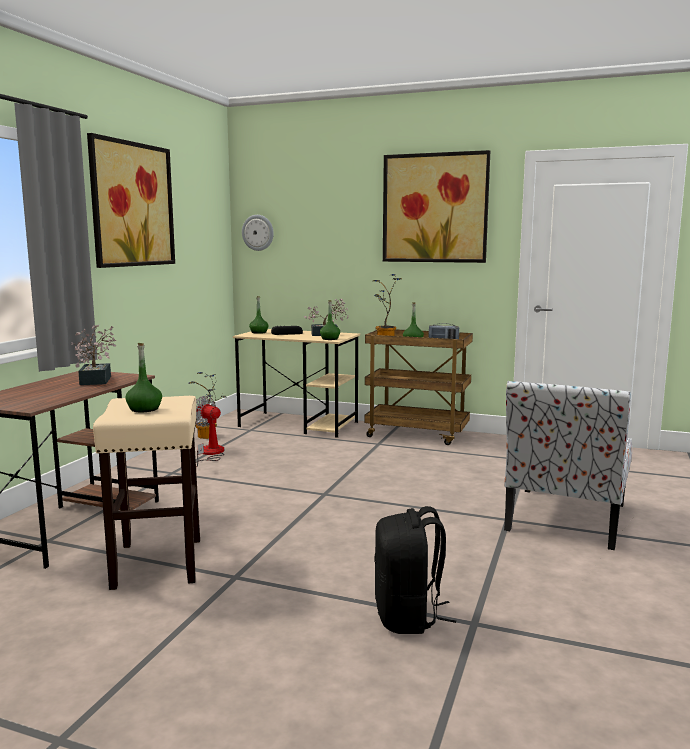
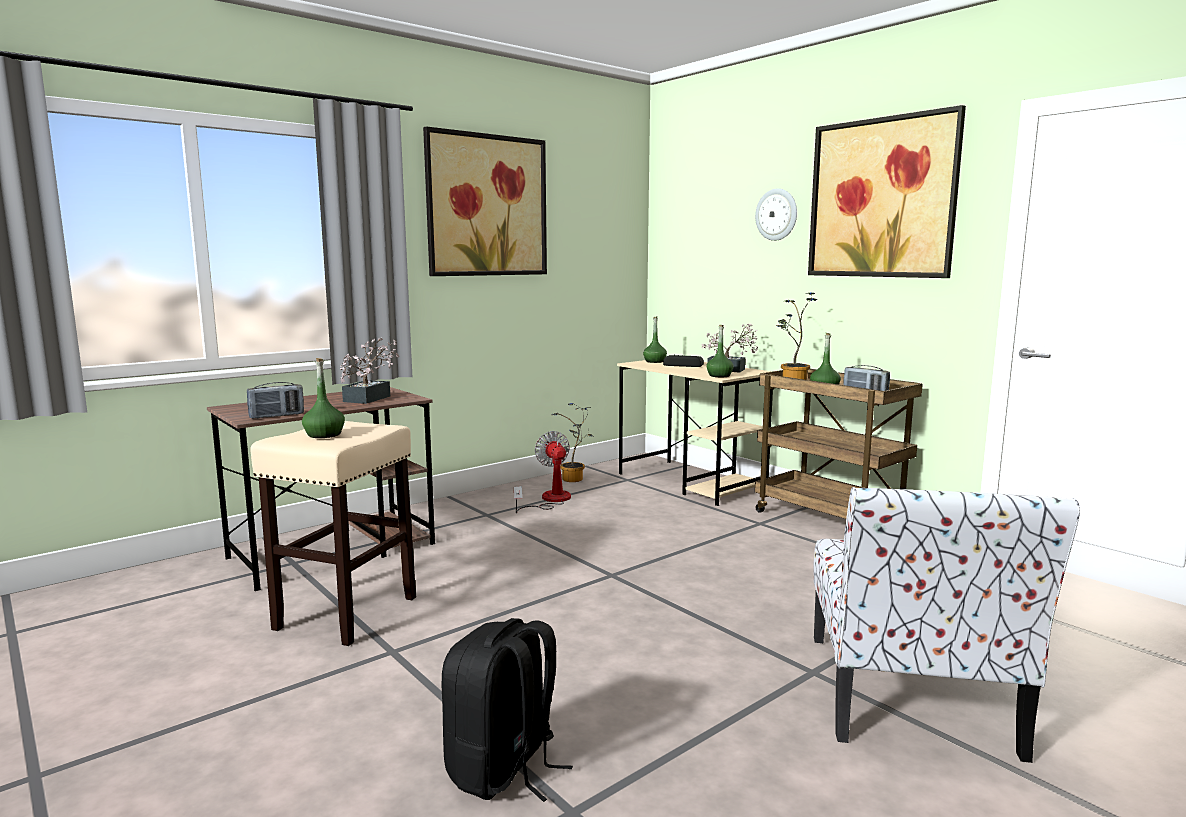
camera: 30 degrees right, 0 degrees up
(50, 402) = (277, 416): none -> radio
(258, 232) = (673, 238): wall clock -> wall clock (776, 214)
(565, 518) = (909, 696): chair -> chair turned 45 degrees counterclockwise

